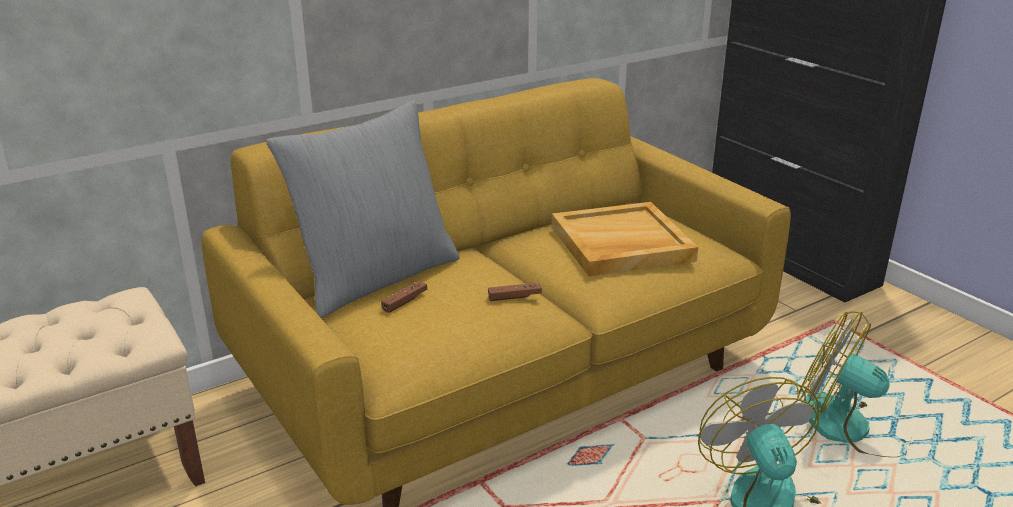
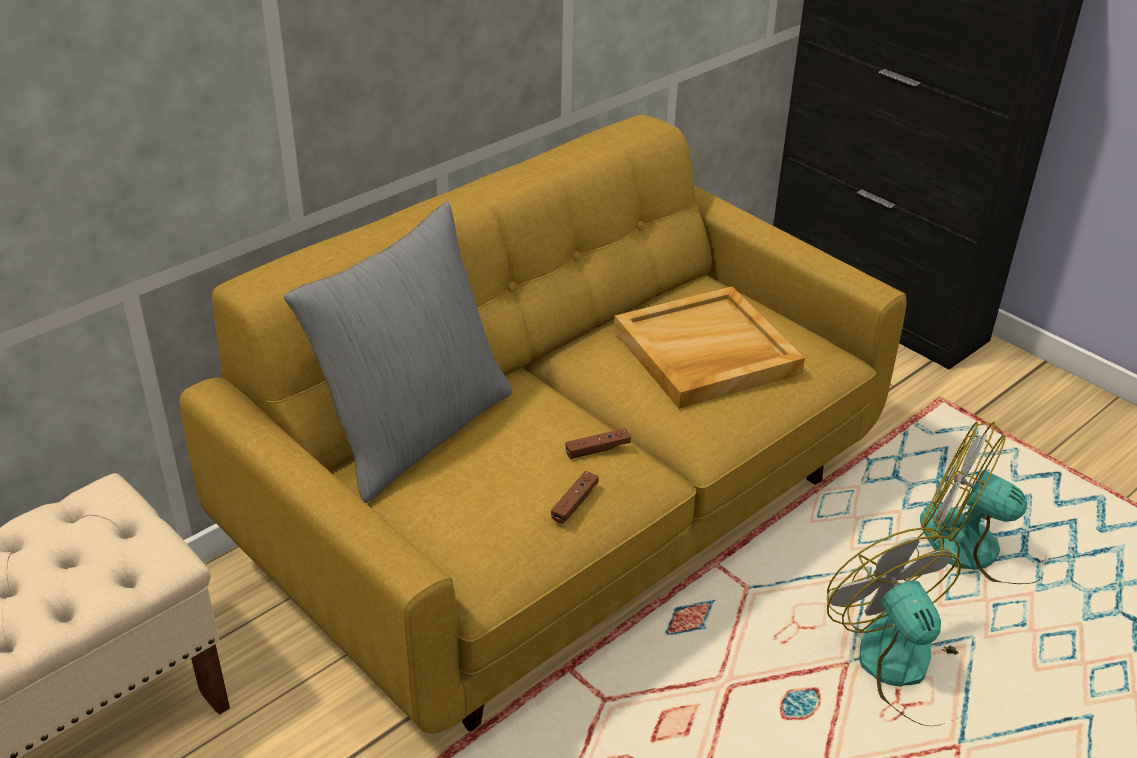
camera: 10 degrees left, 10 degrees up
(404, 301) = (464, 469): brown game controller -> brown game controller (574, 503)

